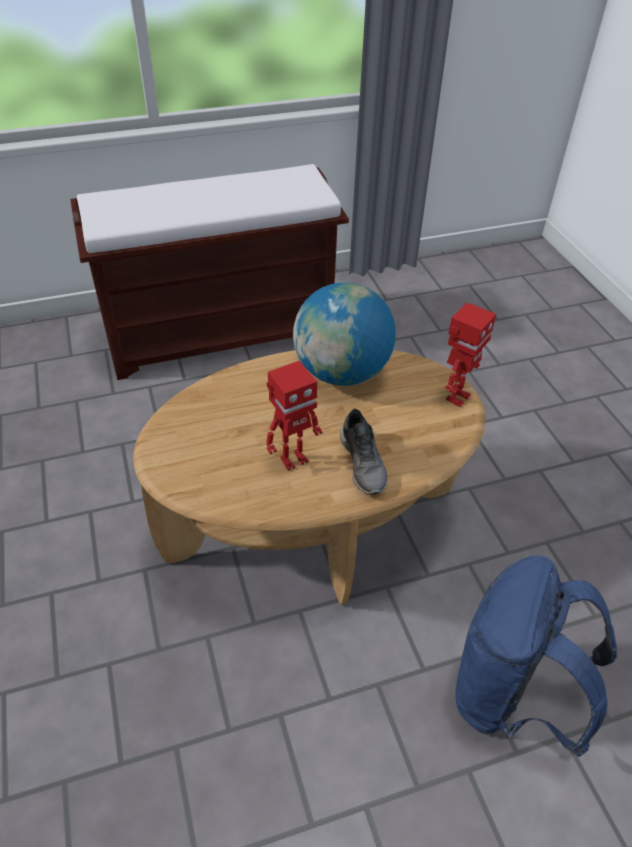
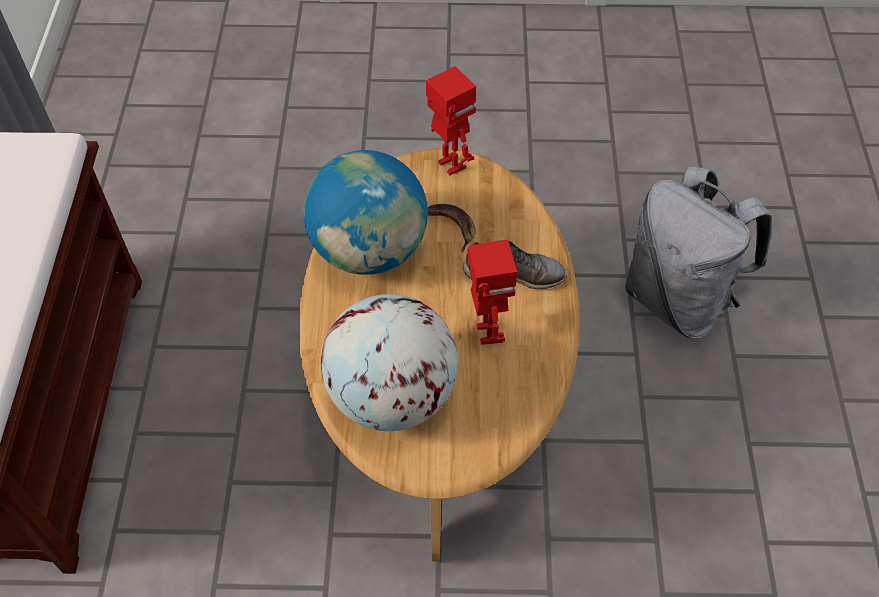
camera: 70 degrees left, 10 degrees up
(212, 417) = (391, 396): none -> globe
(391, 412) = (451, 226): none -> banana
(510, 697) = (678, 299): blue backpack -> grey backpack

